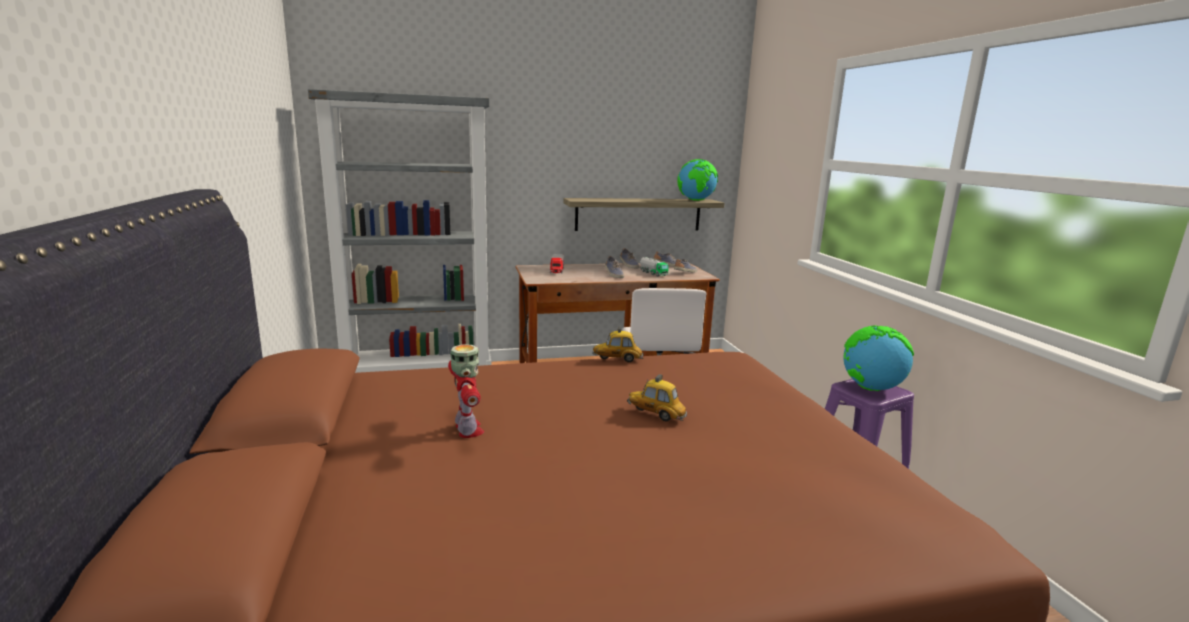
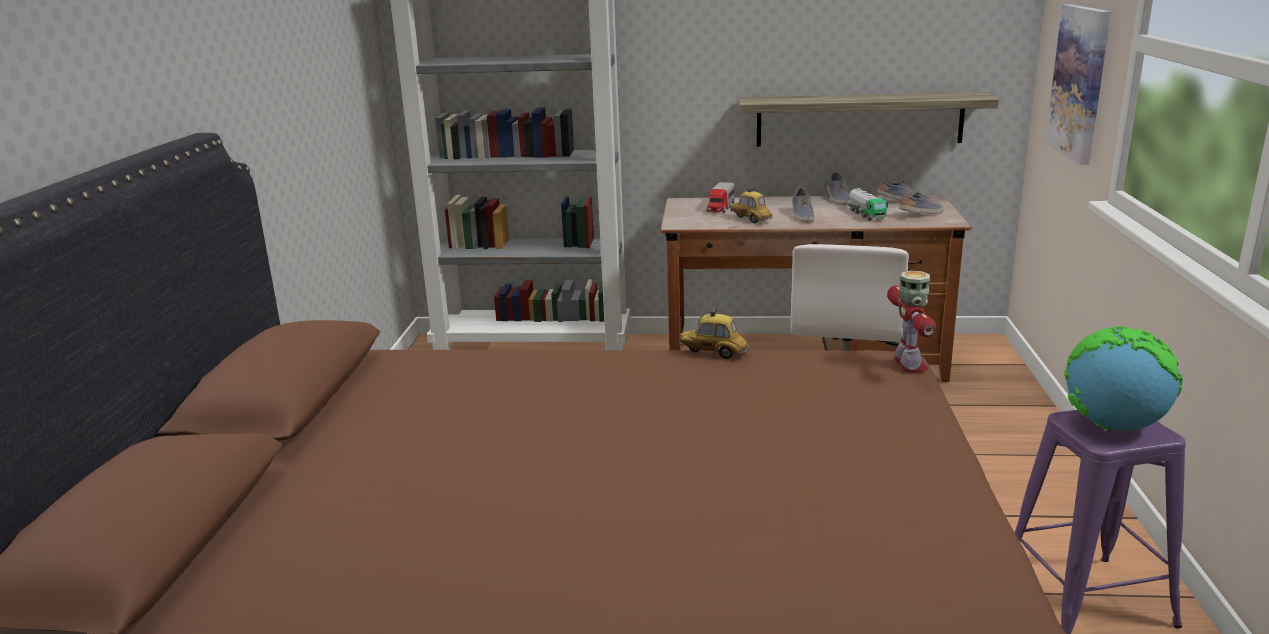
camera: 20 degrees right, 5 degrees up
(468, 430) = (460, 435): toy robot -> toy robot (909, 365)
(655, 414) = (706, 437): toy car -> toy car (750, 219)
(696, 200) = (952, 96): globe -> none
(778, 191) = (1079, 82): none -> picture

